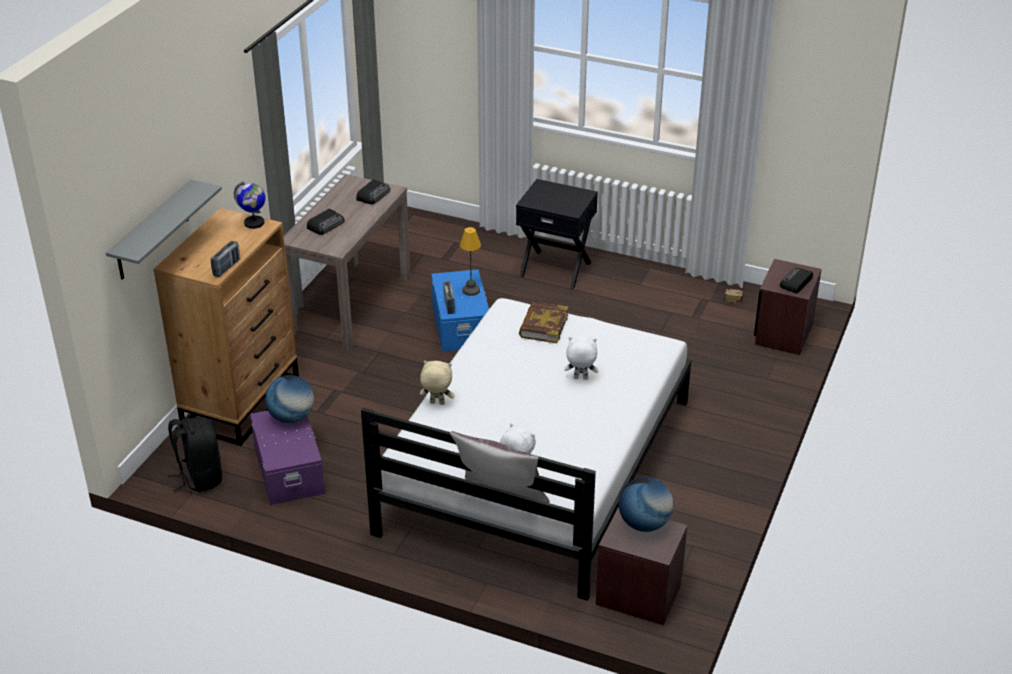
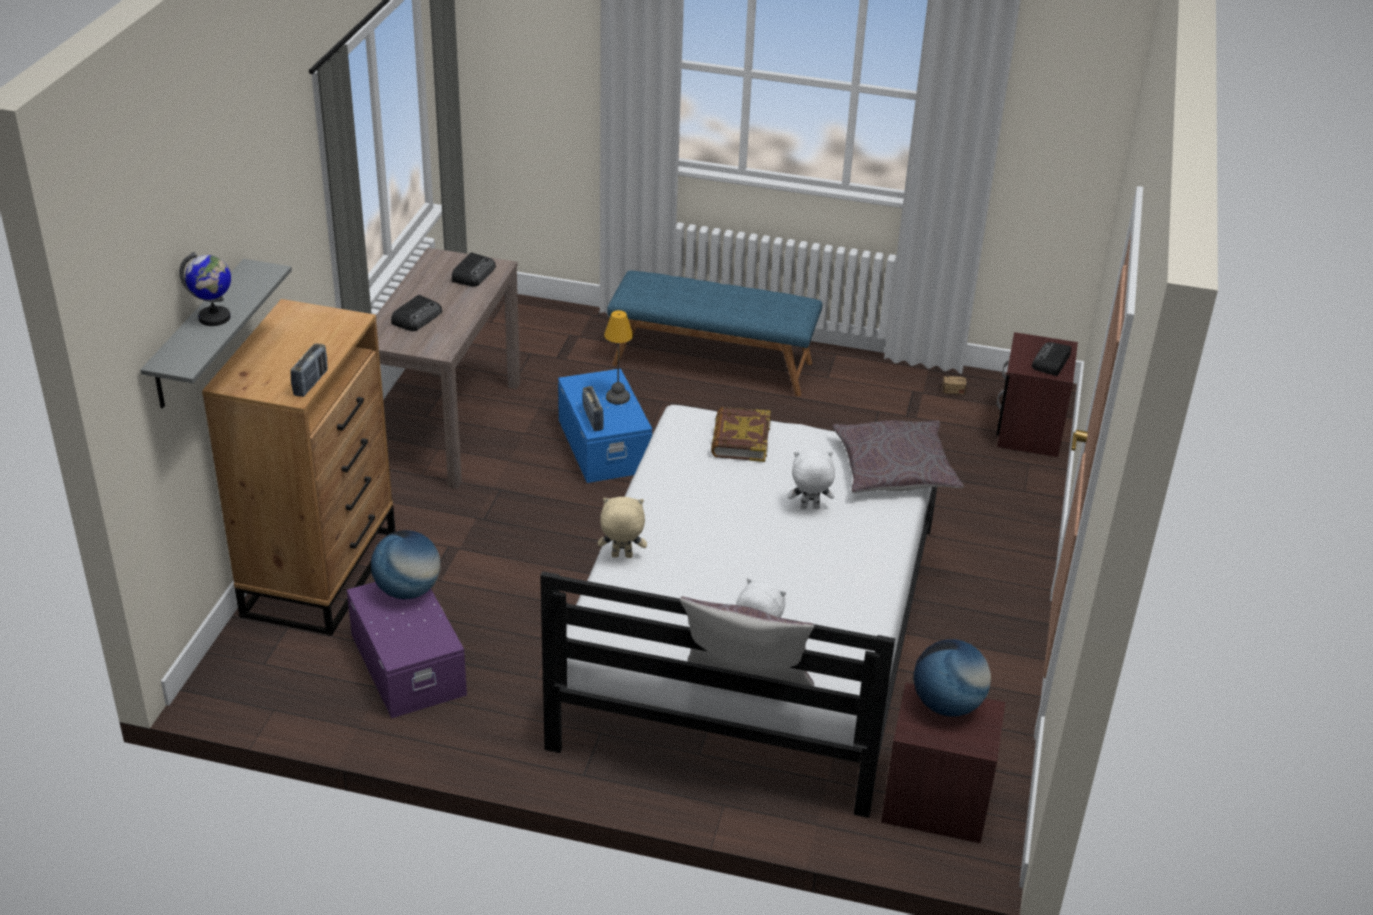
camera: 10 degrees left, 0 degrees up
(199, 477) = (280, 686): black backpack -> none
(254, 223) = (336, 318): globe -> globe (214, 318)
(555, 269) = (713, 363): black nightstand -> blue bench
(651, 355) = (894, 469): none -> grey pillow

